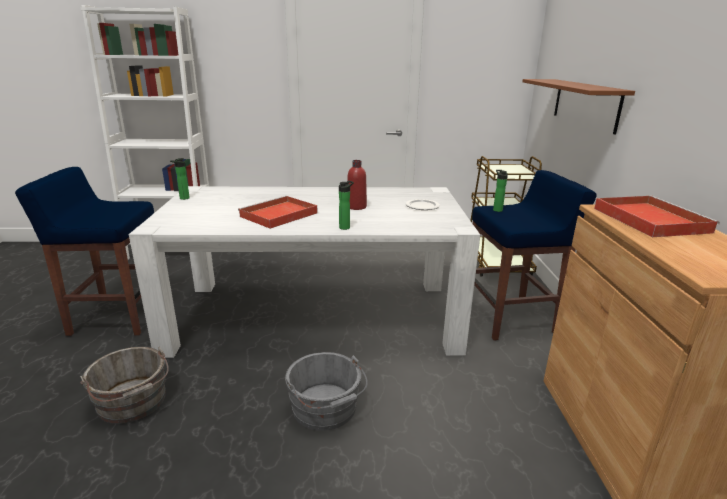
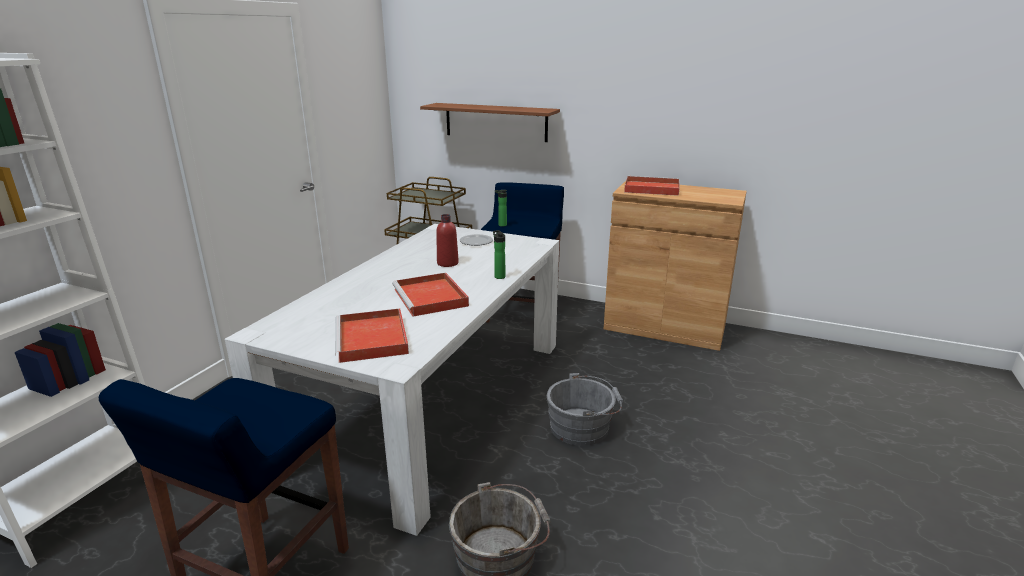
camera: 65 degrees left, 0 degrees up
(183, 198) = (291, 343): bottle -> none
(195, 214) = (372, 339): none -> red tray

